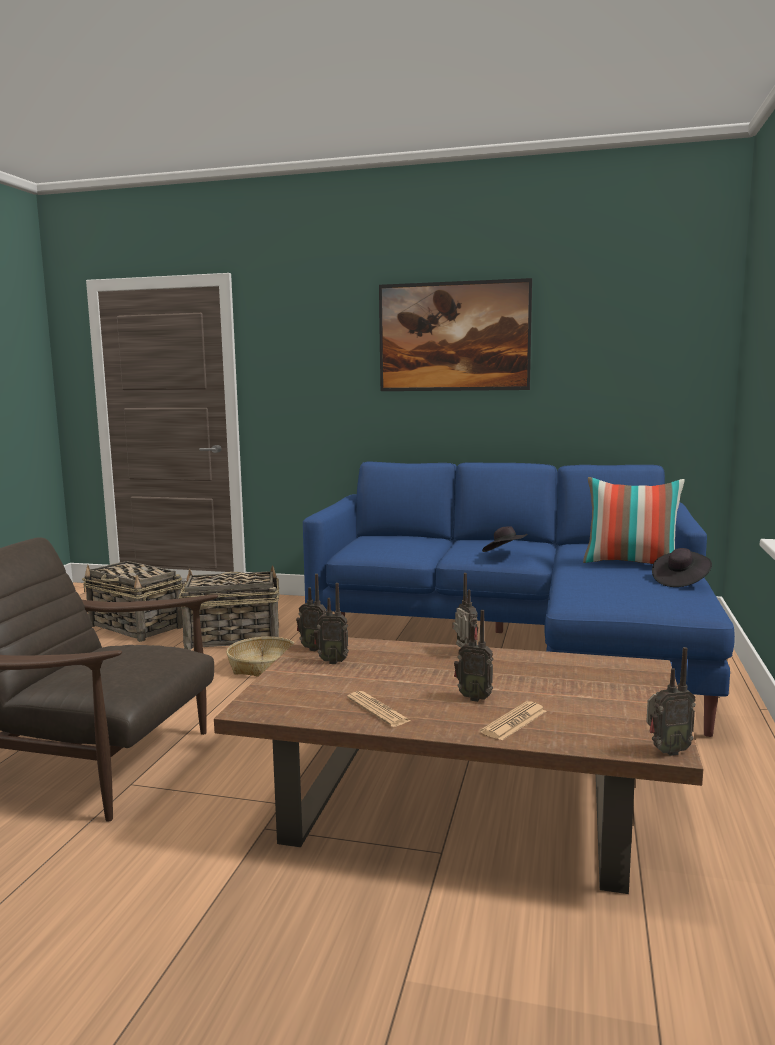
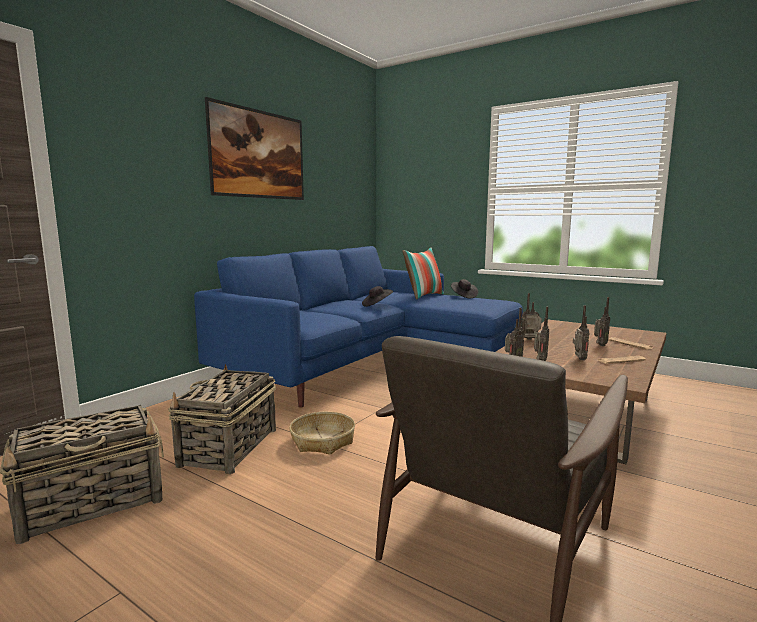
camera: 70 degrees left, 0 degrees up
(666, 751) = (653, 333): radio -> radio (579, 359)

